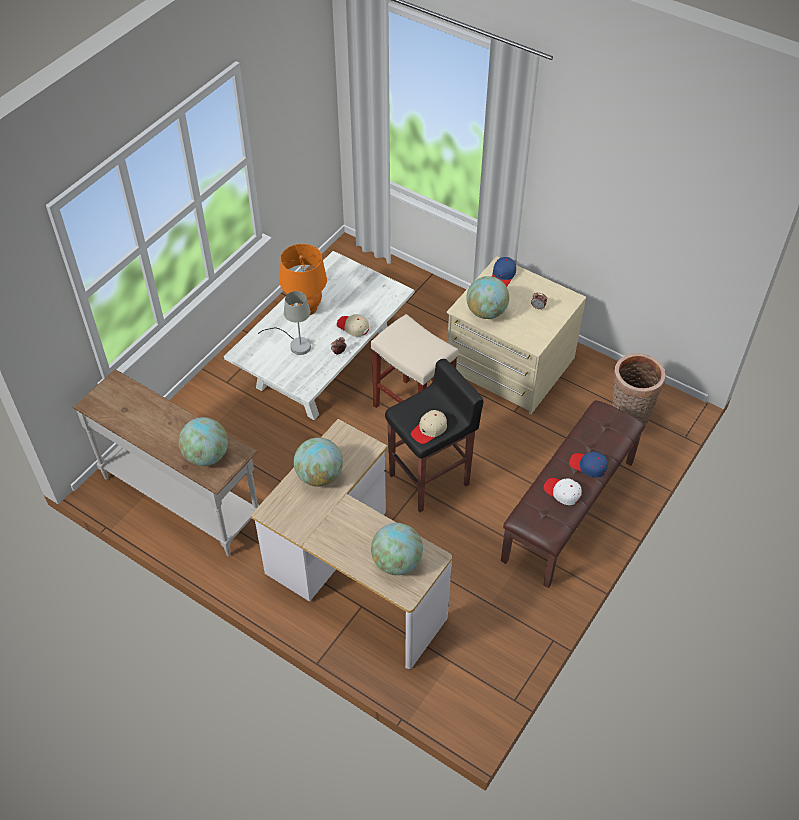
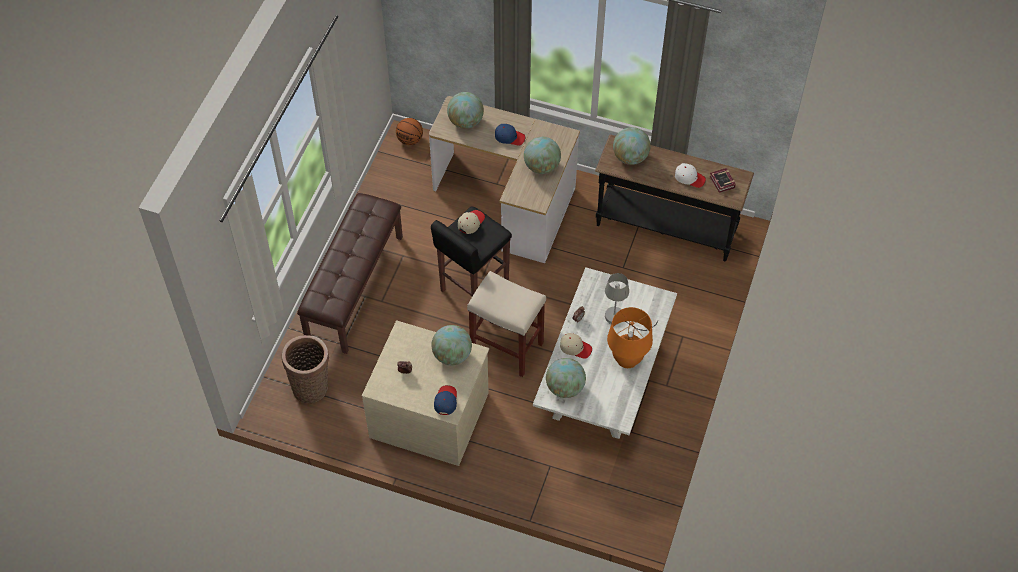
camera: 165 degrees right, 5 degrees up
(117, 401) = (722, 183): none -> book
(182, 498) = (665, 229): white console table -> black console table
(377, 296) = (565, 387): none -> globe
(461, 705) = (410, 140): none -> basketball
(562, 492) = (359, 232): white cap -> white cap (689, 178)
(588, 466) = (341, 257): blue cap -> blue cap (509, 137)

